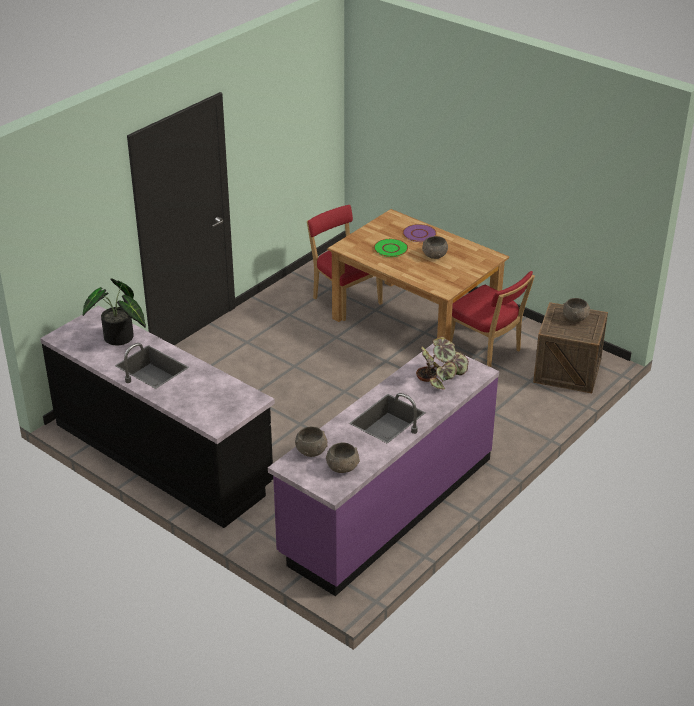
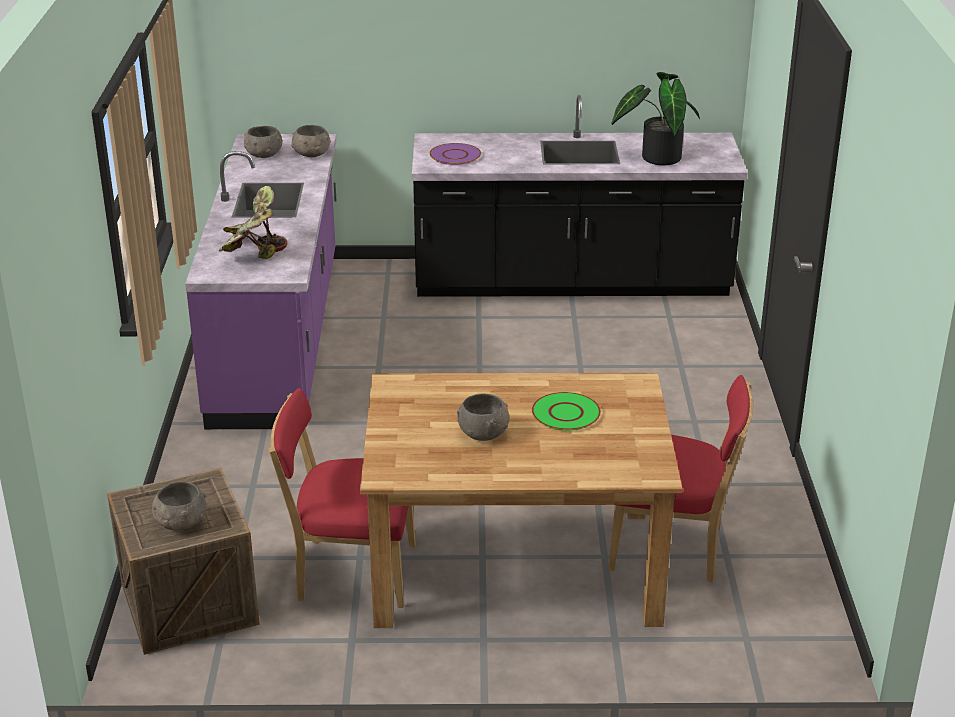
camera: 140 degrees right, 5 degrees down
(419, 234) = (561, 460): purple plate -> purple plate (455, 155)

